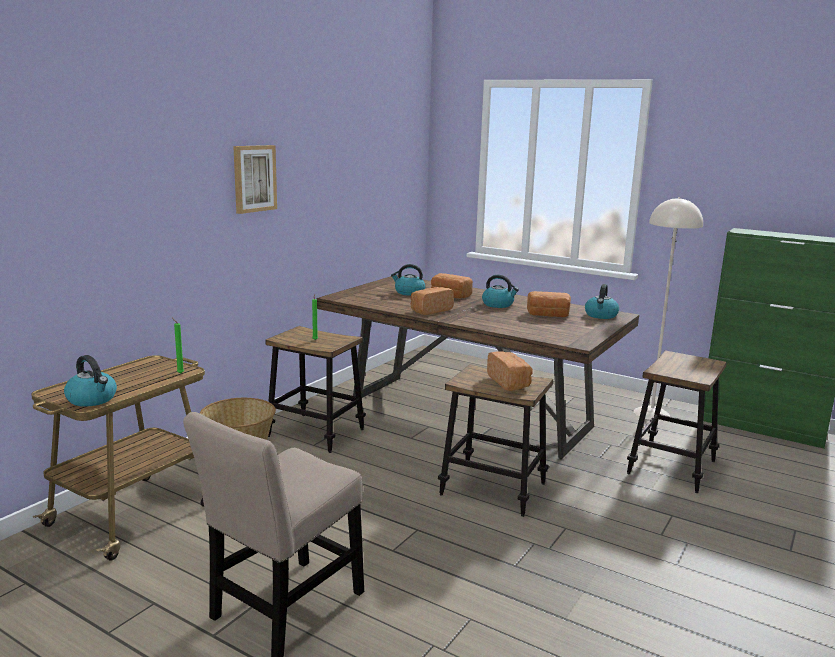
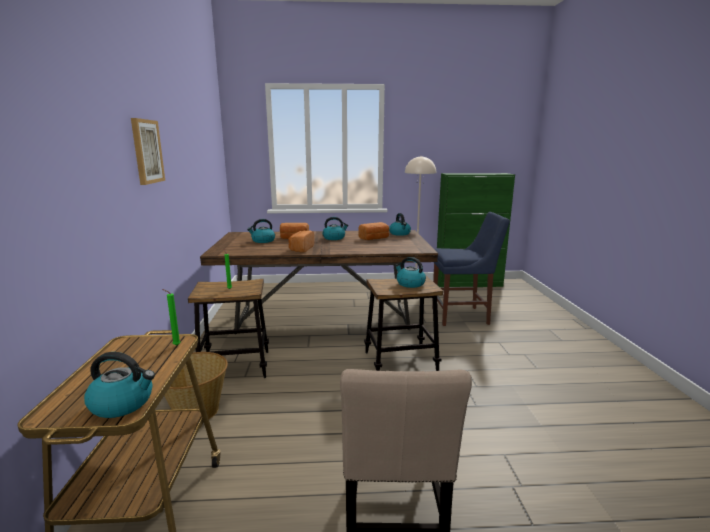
camera: 35 degrees left, 0 degrees up
(509, 382) = (410, 284): bread -> kettle
(671, 467) = (463, 316): stool -> blue chair

